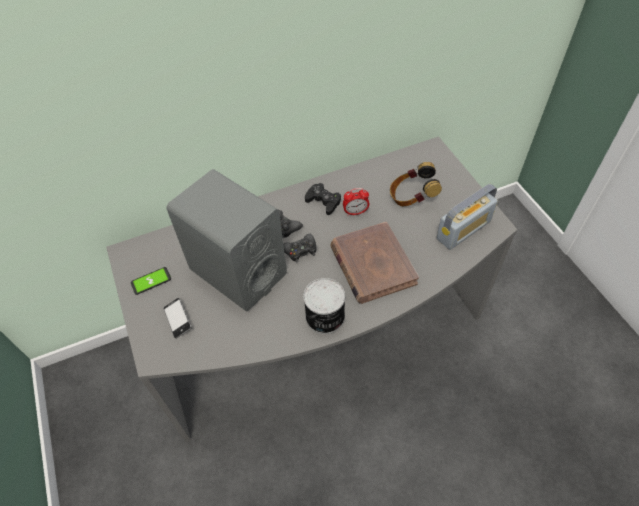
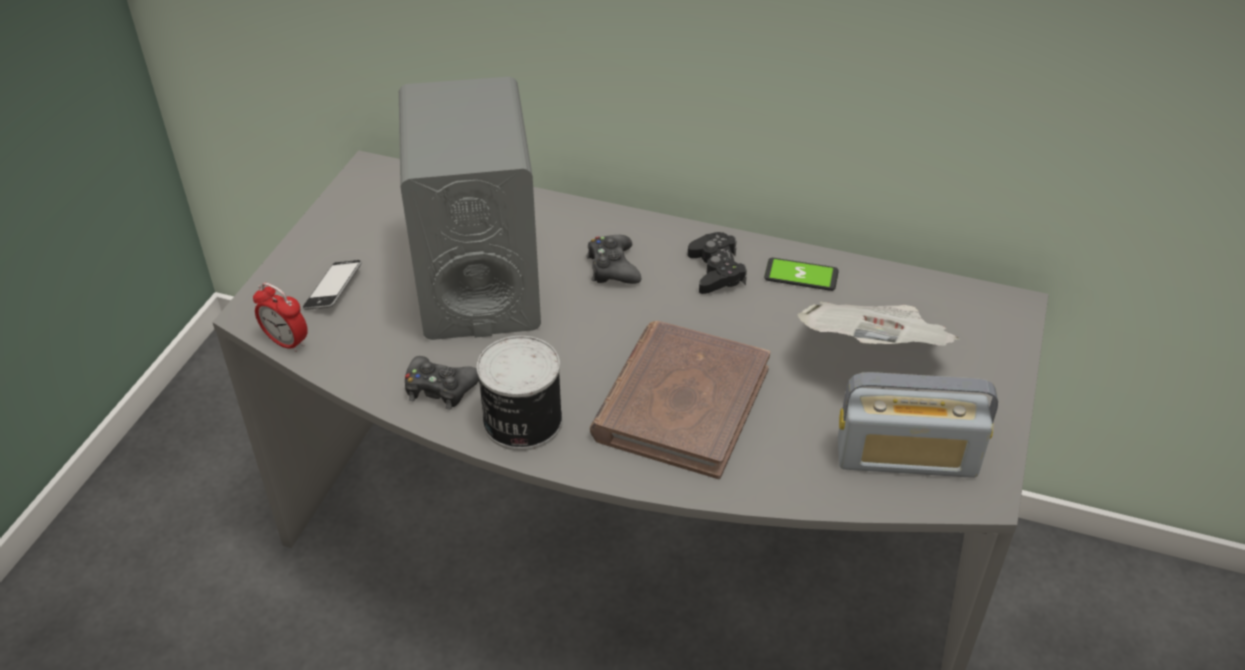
camera: 40 degrees right, 10 degrees down
(151, 281) = (359, 223): phone -> phone (801, 275)
(300, 250) = (597, 313): black game controller -> black game controller (440, 388)
(355, 212) = (748, 316): alarm clock -> alarm clock (286, 342)
(411, 197) = (873, 353): headphones -> newspaper

